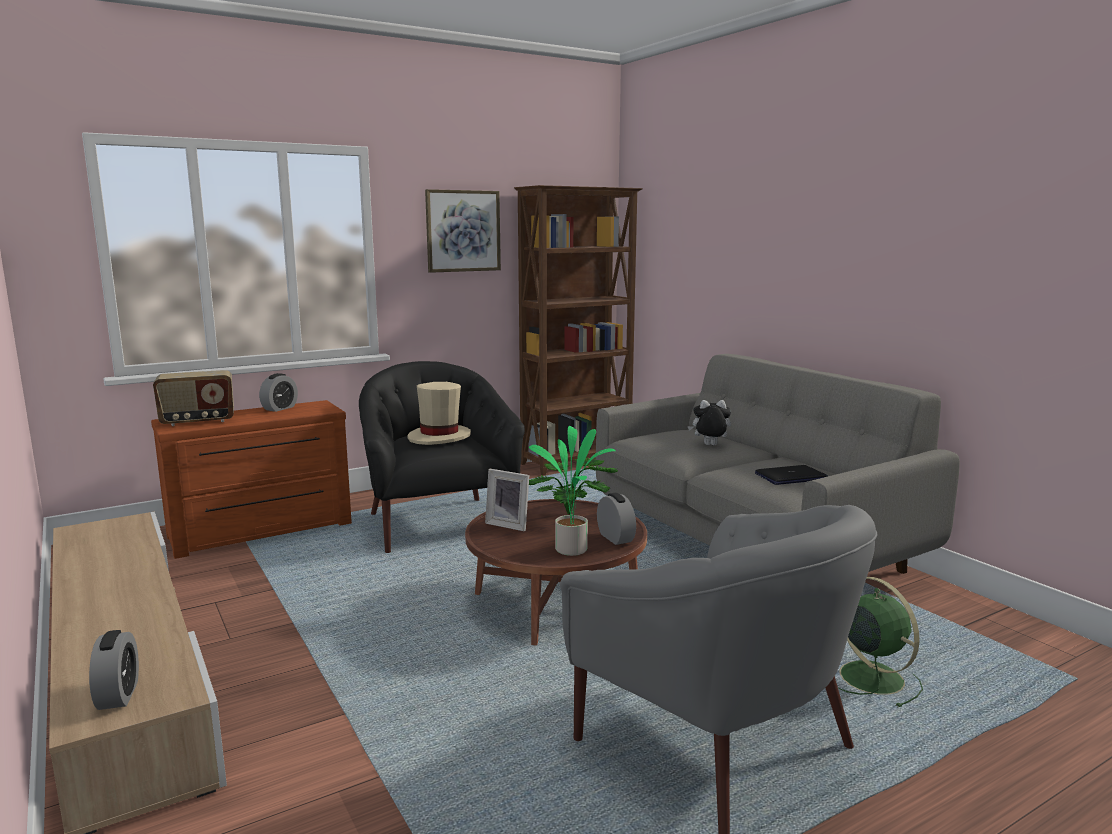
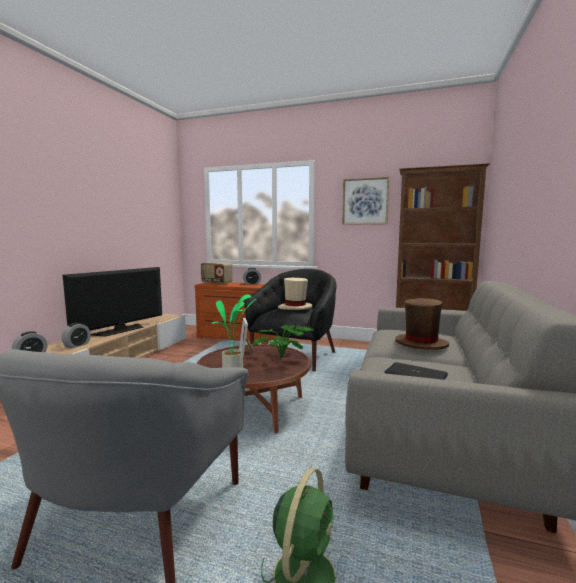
camera: 50 degrees right, 5 degrees down
(122, 583) = (120, 330): none -> television
(615, 538) = (263, 374): alarm clock -> alarm clock (77, 345)
(709, 445) = (421, 344): plush toy -> brown hat

